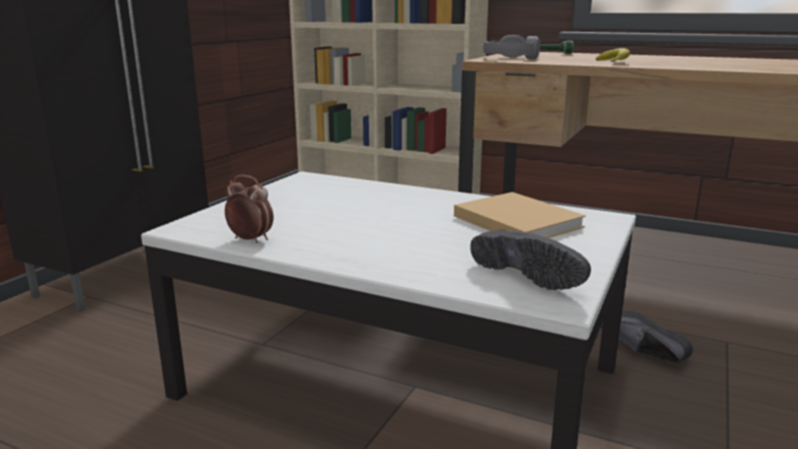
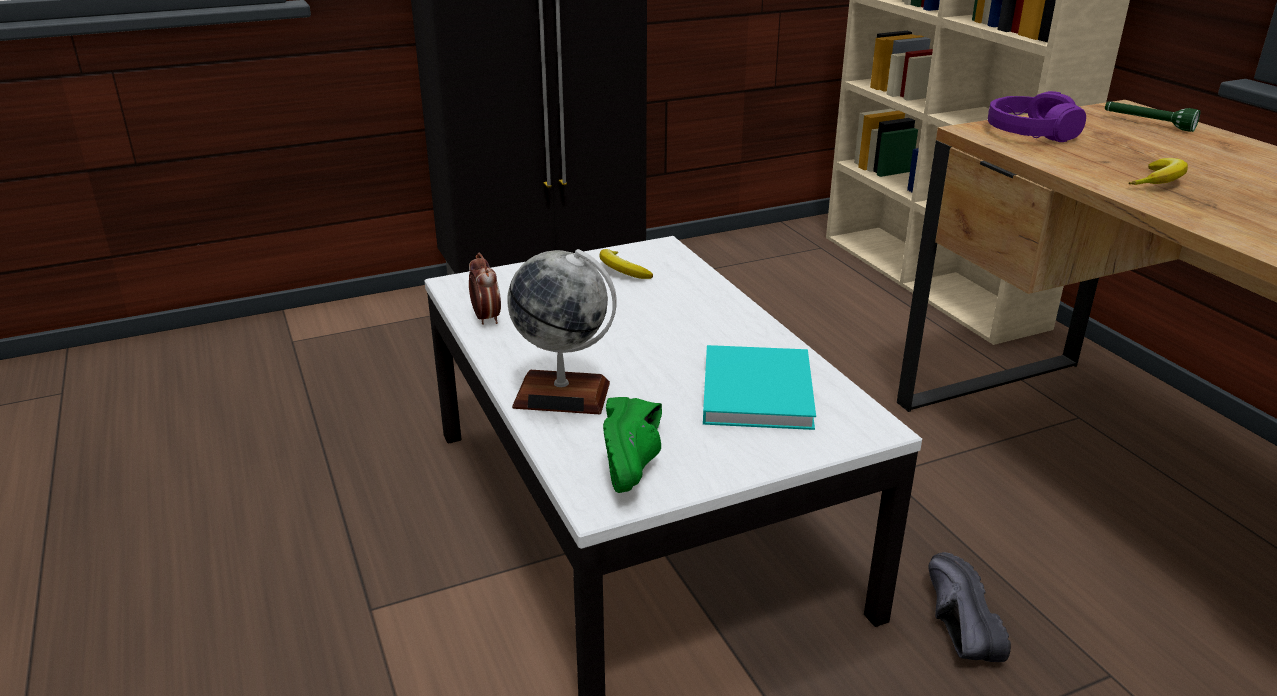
camera: 40 degrees right, 10 degrees up
(303, 192) = (622, 270): none -> banana
(405, 260) = (562, 395): none -> globe
(511, 58) = (1031, 132): grey headphones -> purple headphones
(514, 220) = (757, 389): beige book -> turquoise book
(532, 274) = (637, 462): black shoe -> green shoe

